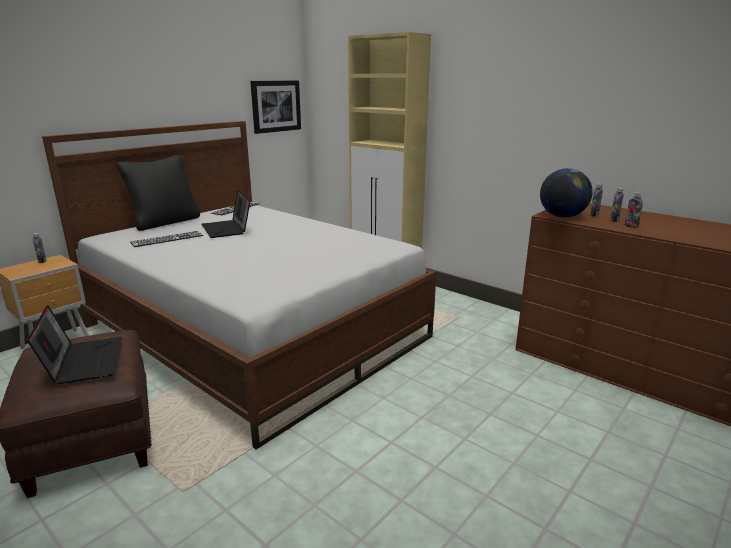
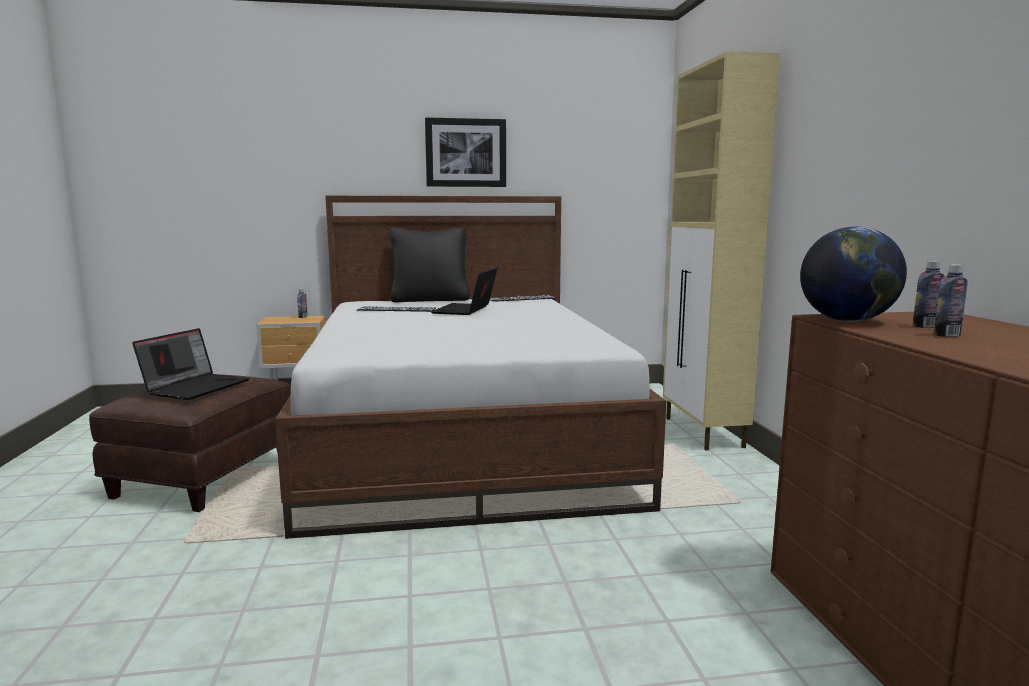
camera: 40 degrees right, 10 degrees down
(276, 106) = (615, 182): picture -> picture (466, 153)
(631, 226) = (957, 344): bottle -> none

